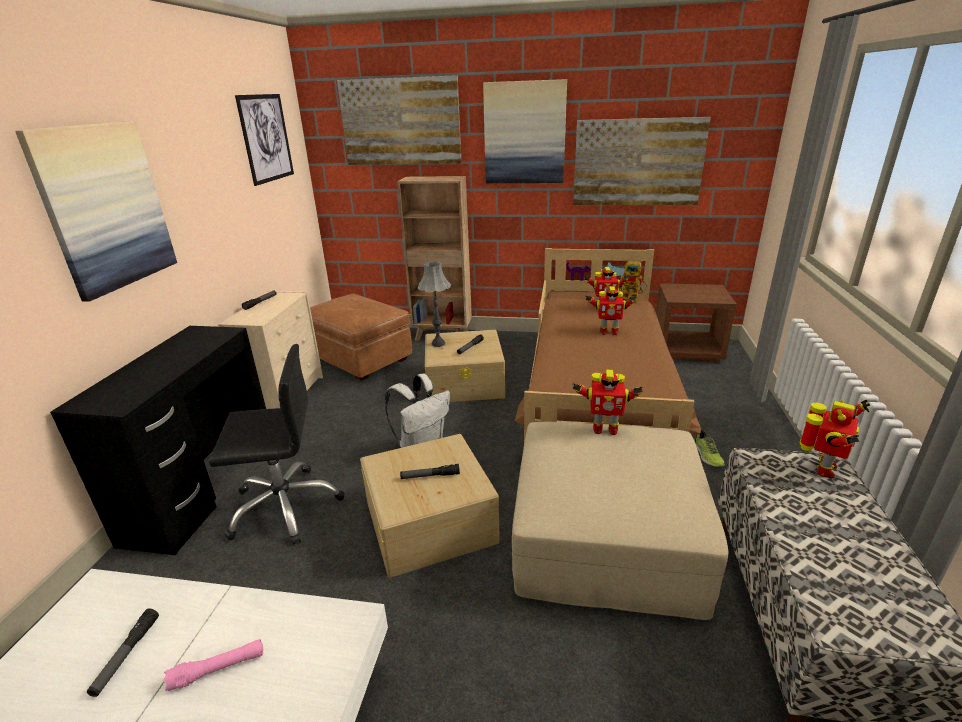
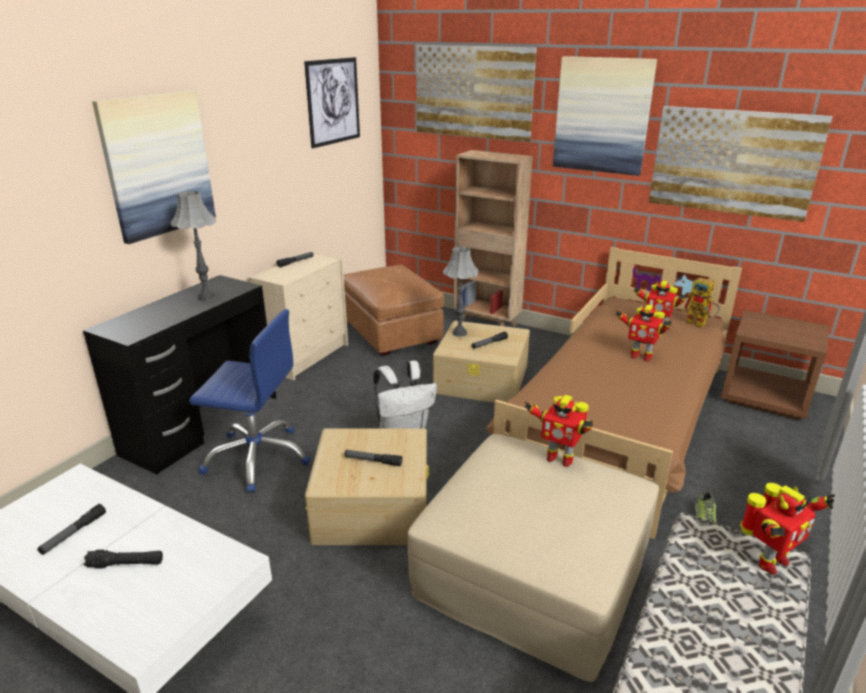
camera: 20 degrees right, 0 degrees up
(190, 350) = (206, 298): none -> grey table lamp
(218, 669) = (126, 564): pink flashlight -> black flashlight
(285, 506) = (257, 457): black office chair -> blue office chair

